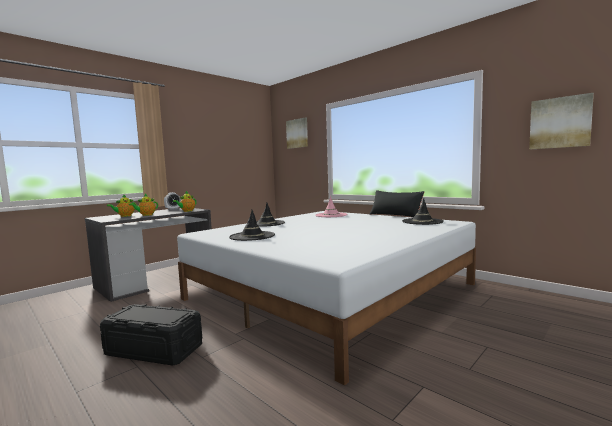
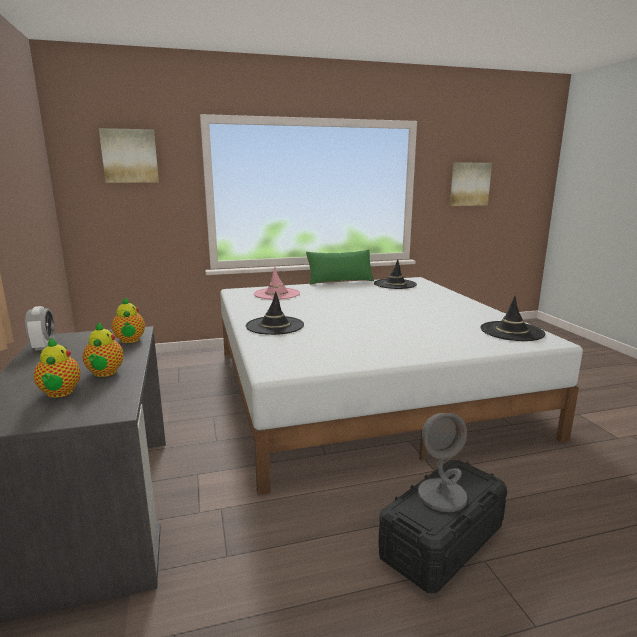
camera: 60 degrees left, 10 degrees up
(148, 313) = (442, 495): none -> grey table lamp
(252, 236) = (366, 346): black hat -> black hat (511, 331)
(395, 215) = (340, 281): black pillow -> green pillow

